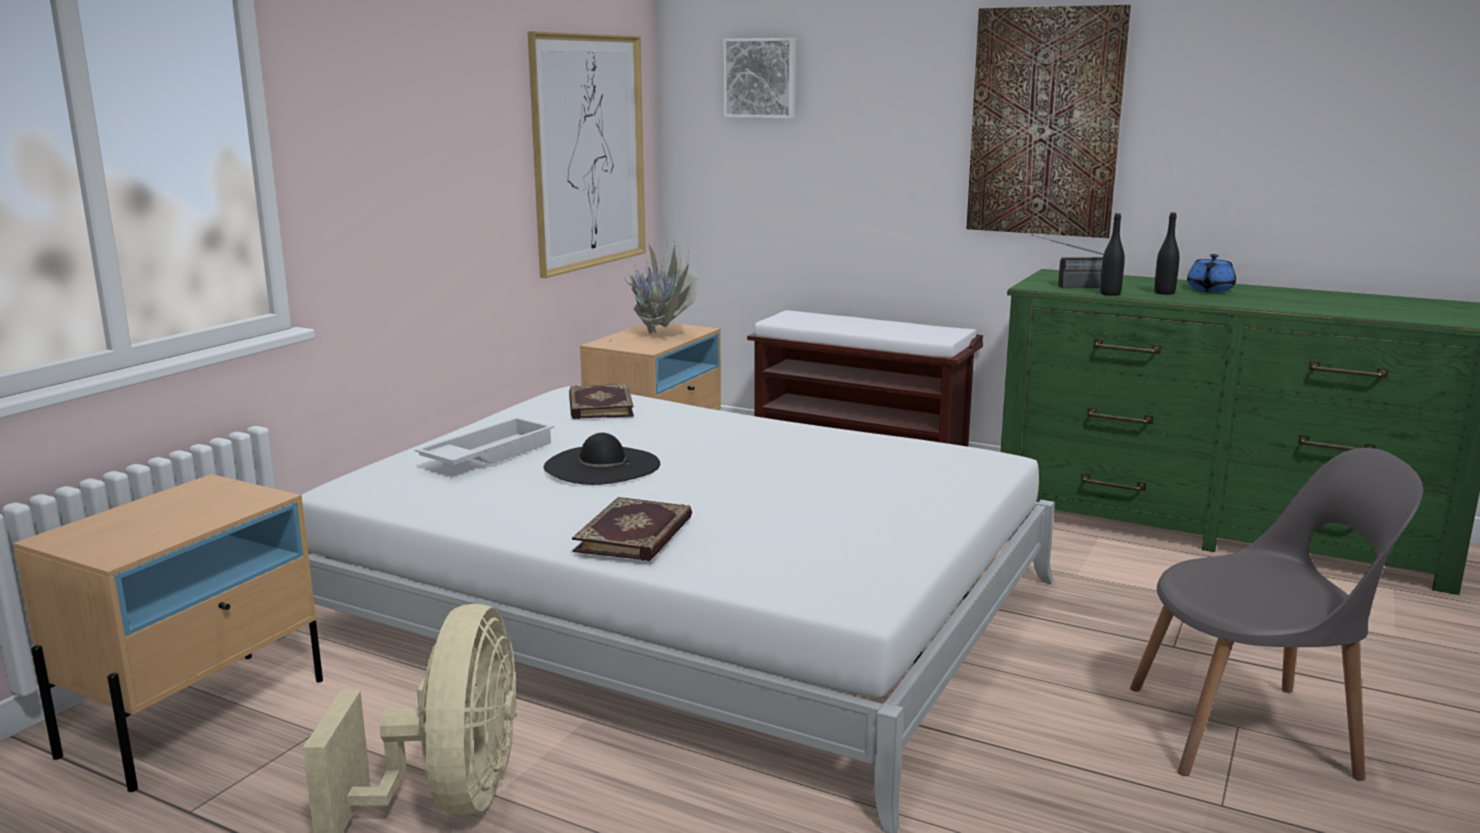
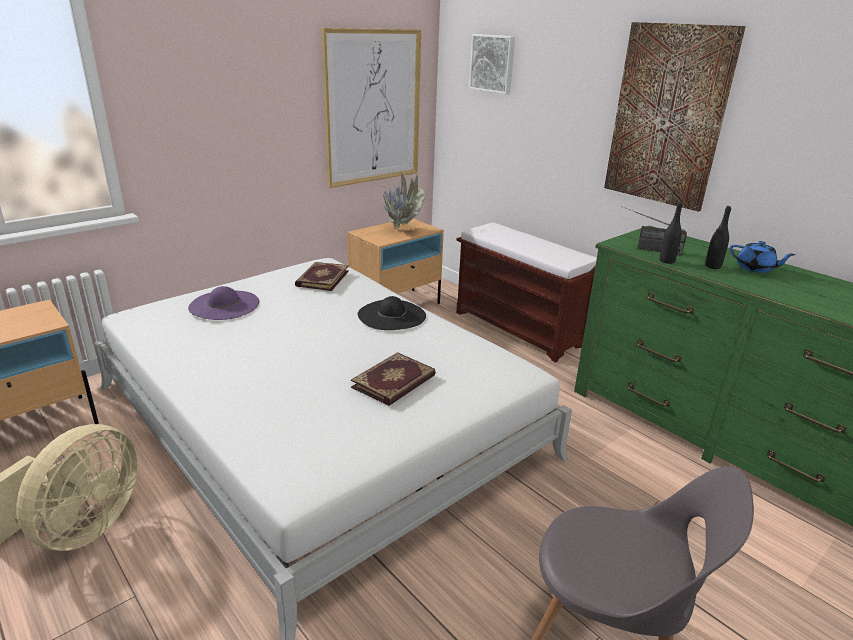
camera: 20 degrees right, 10 degrees up
(487, 454) = (224, 305): white tray -> purple hat
(602, 465) = (272, 328): black hat -> black hat (391, 315)
(636, 534) = (228, 392): book -> book (394, 382)
(1209, 290) = (755, 268): blue teapot -> blue teapot turned 105 degrees counterclockwise

